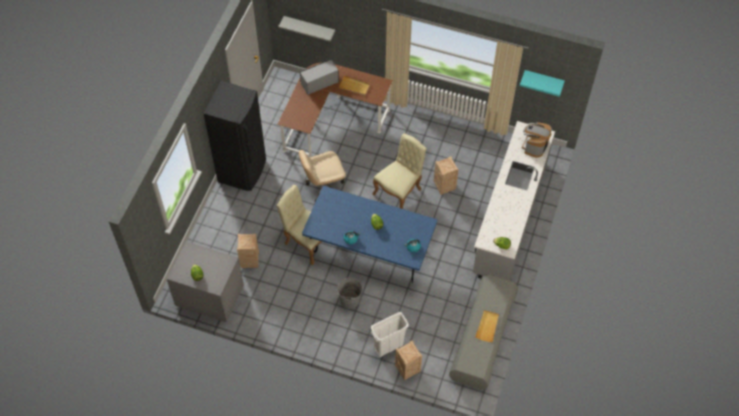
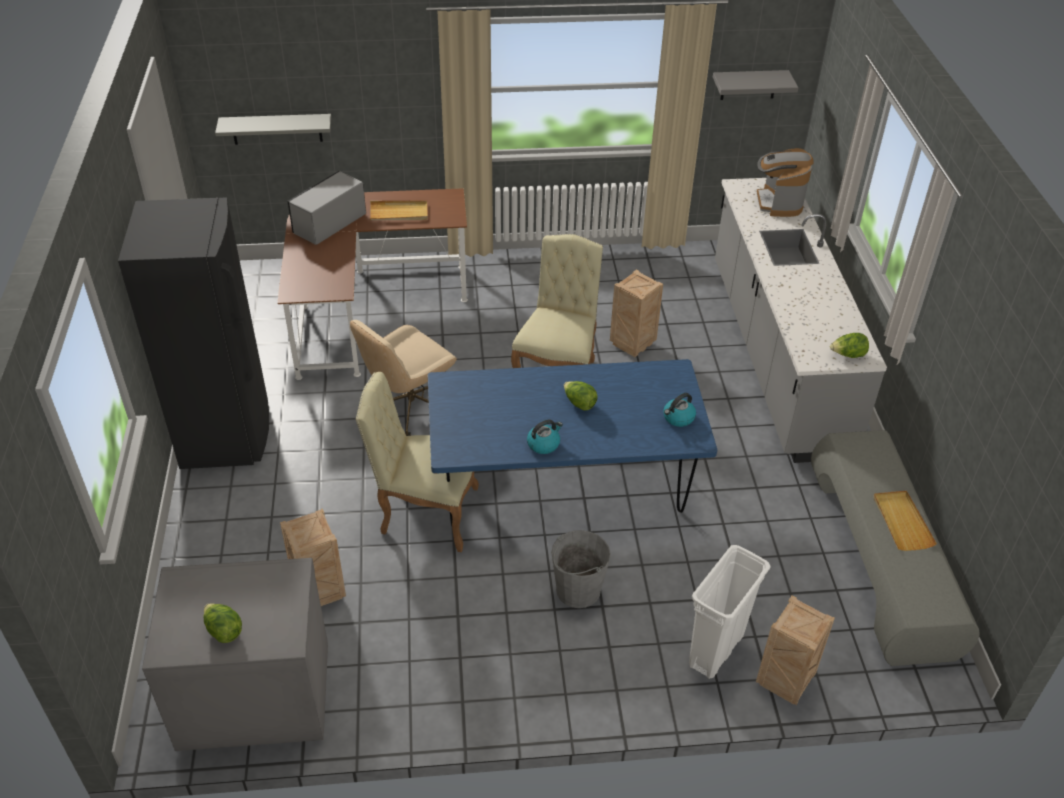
camera: 25 degrees left, 15 degrees down
(543, 80) = (748, 85): turquoise shelf -> grey shelf

